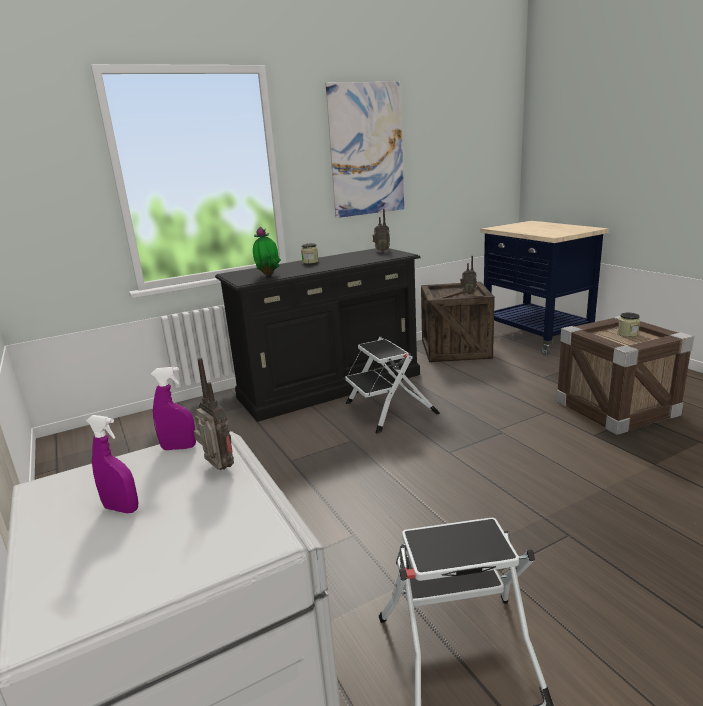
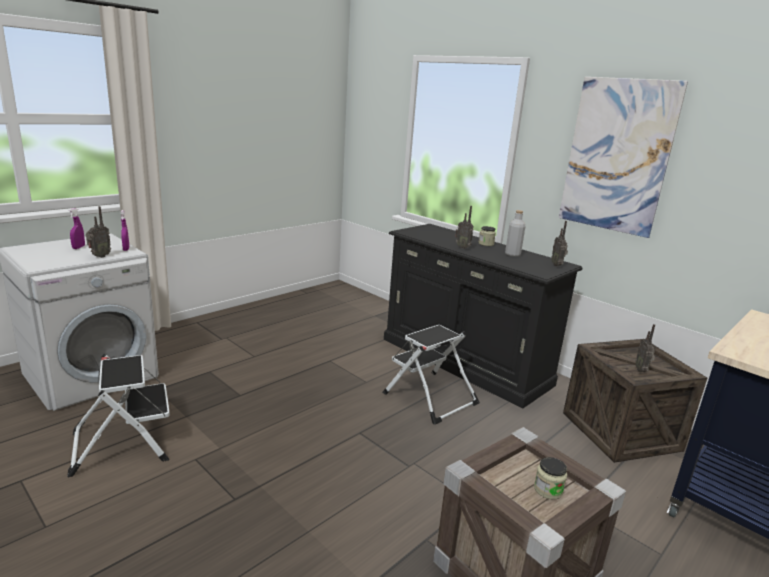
camera: 70 degrees right, 0 degrees up
(268, 274) = (430, 235): potted plant -> none
(319, 267) = (463, 247): none -> radio
(347, 257) = (512, 254): none -> grey bottle

